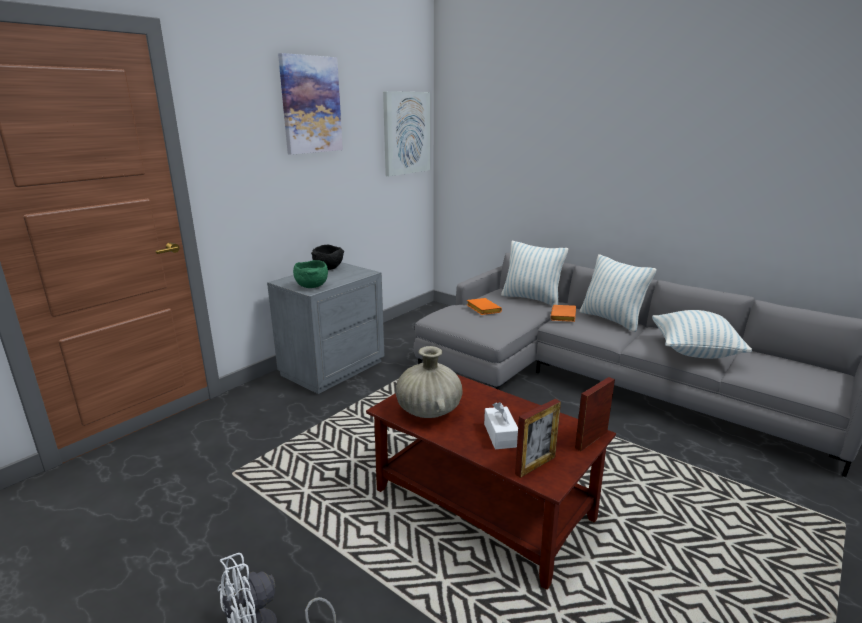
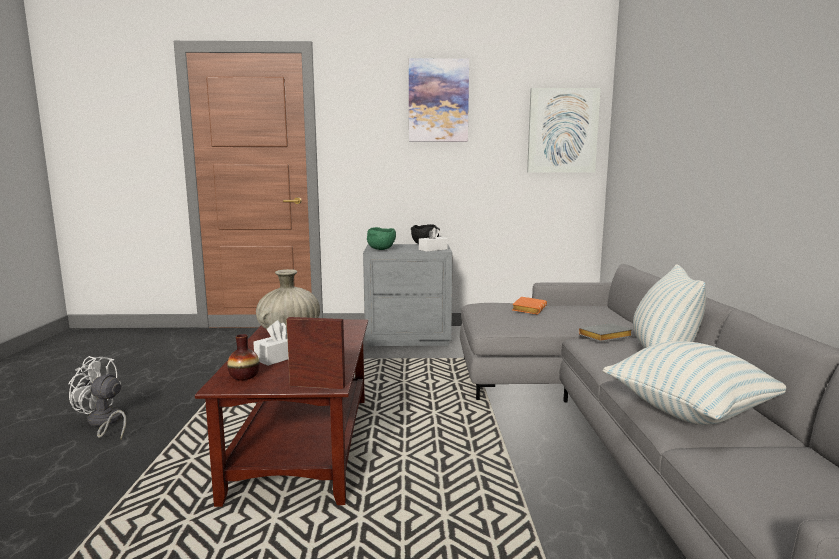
camera: 50 degrees right, 10 degrees down
(356, 273) = (433, 249): none -> white tissue box
(531, 299) = (612, 318): pillow -> none
(535, 465) = (244, 376): picture frame -> vase
(564, 317) = (605, 337): orange book -> grey book

